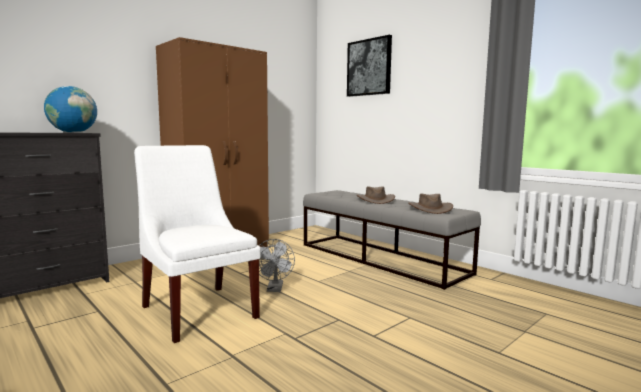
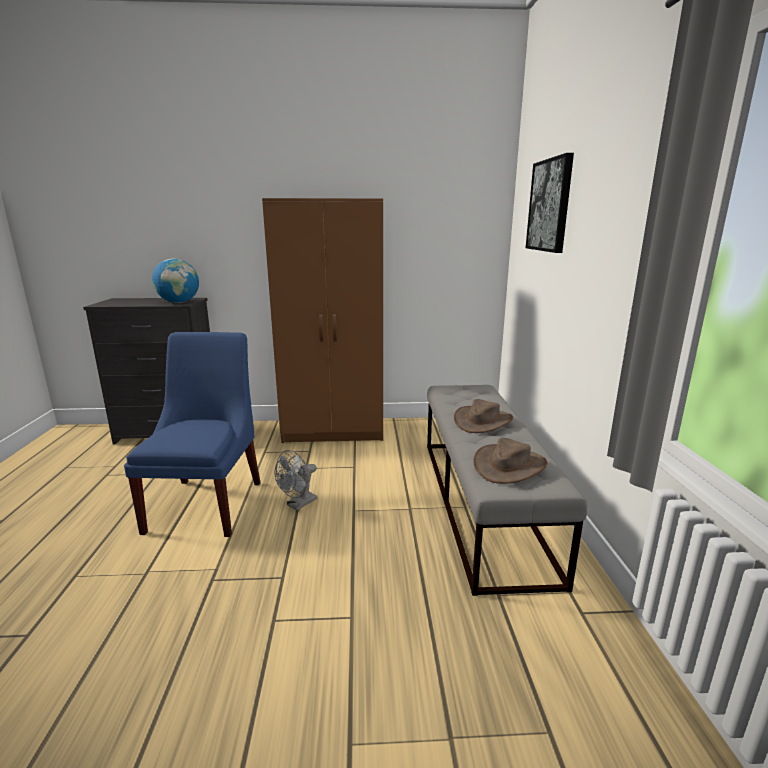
camera: 40 degrees right, 10 degrees up
(198, 309) = (208, 503): white chair -> blue chair

